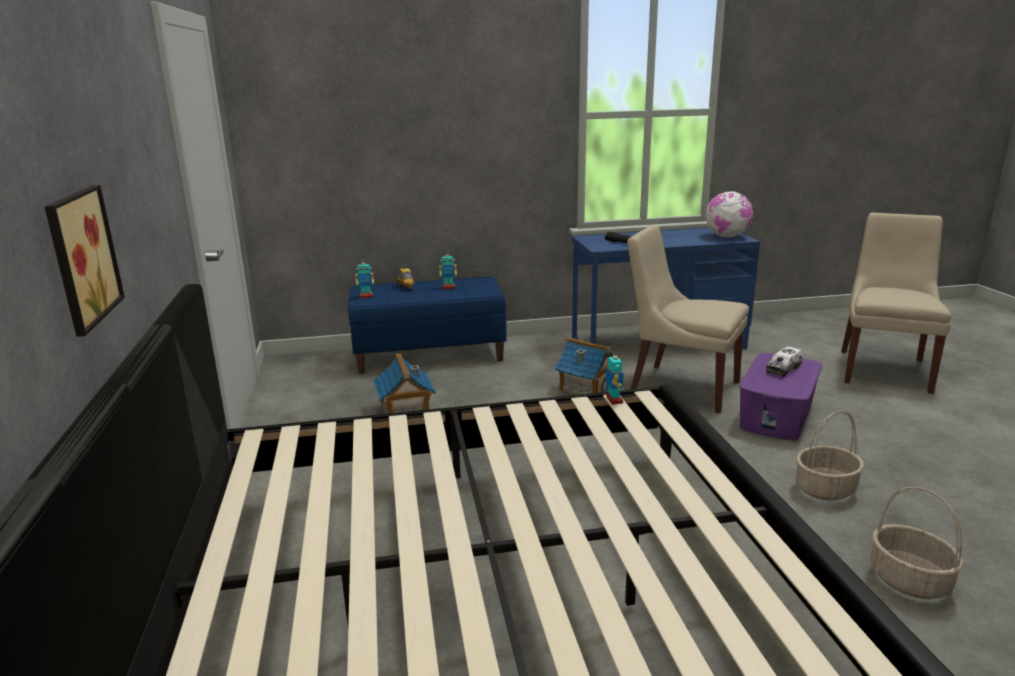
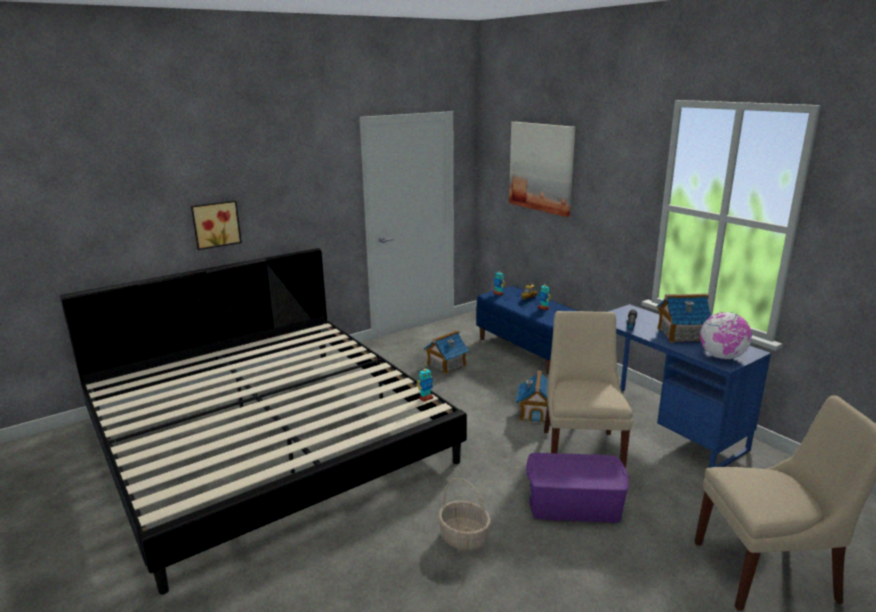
camera: 65 degrees right, 0 degrees up
(380, 98) = (541, 167): none -> picture
(667, 237) = (681, 334): none -> toy house
(783, 369) = (587, 470): toy truck -> none
(908, 580) = (362, 581): basket -> none

